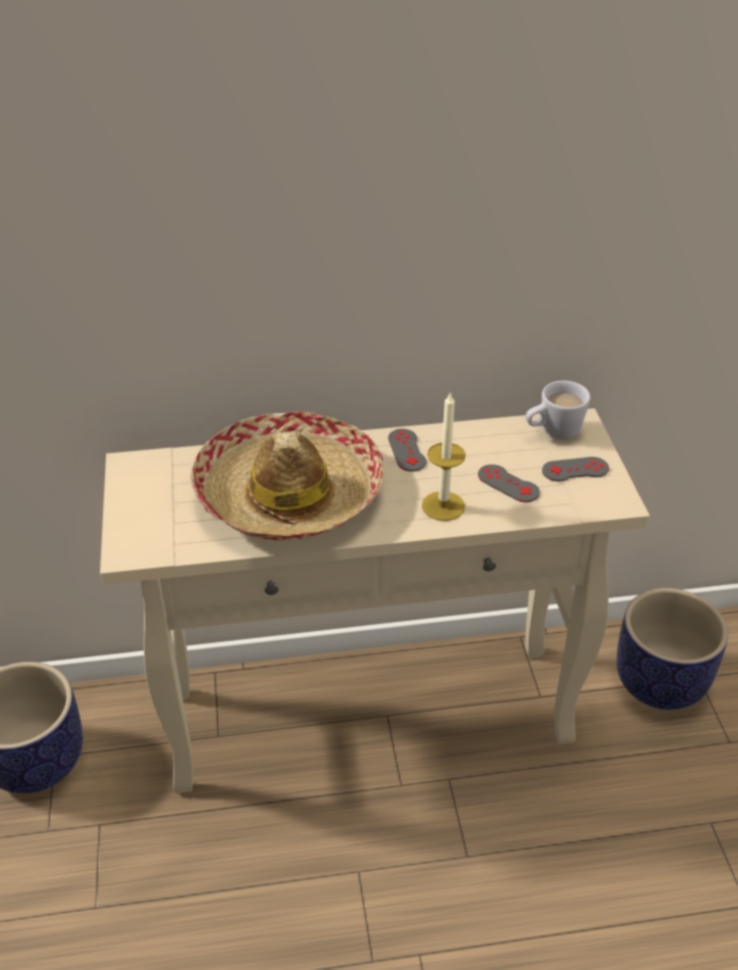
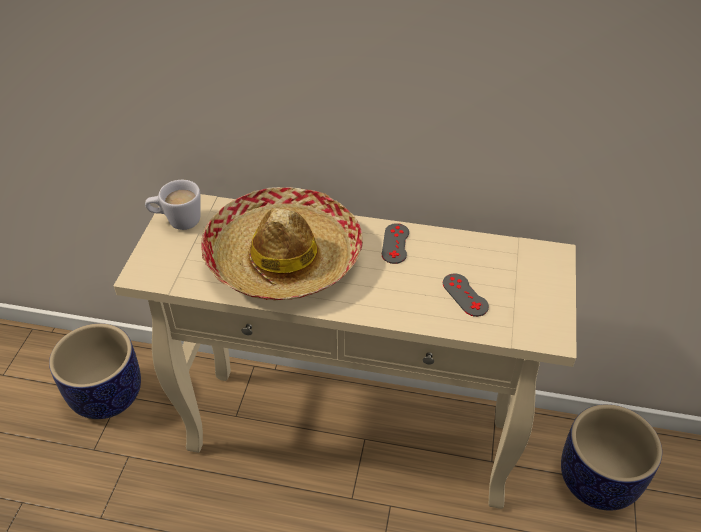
camera: 20 degrees right, 5 degrees up
(443, 506) = (400, 300): candle -> none
(552, 432) = (526, 258): white mug -> white mug (177, 221)
(575, 469) = (529, 297): grey game controller -> none

